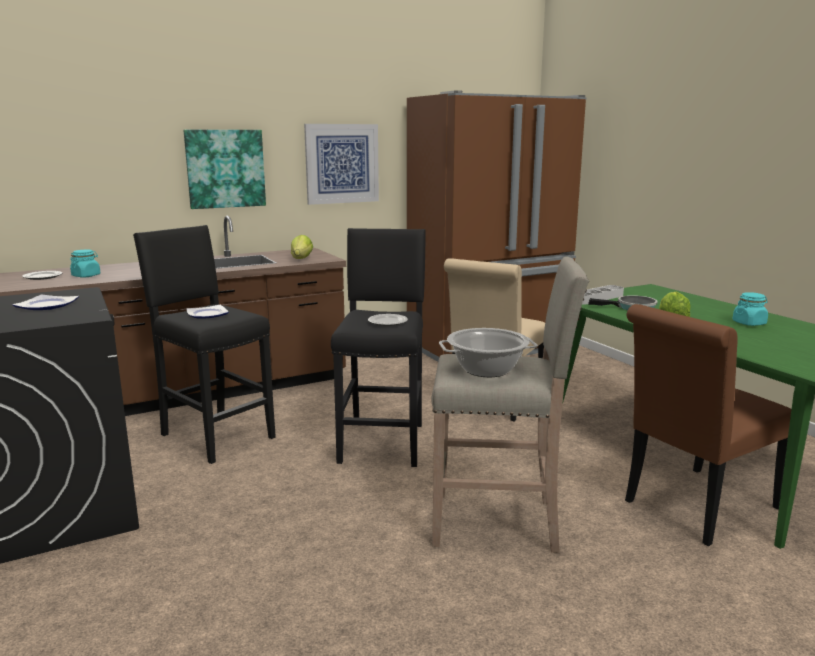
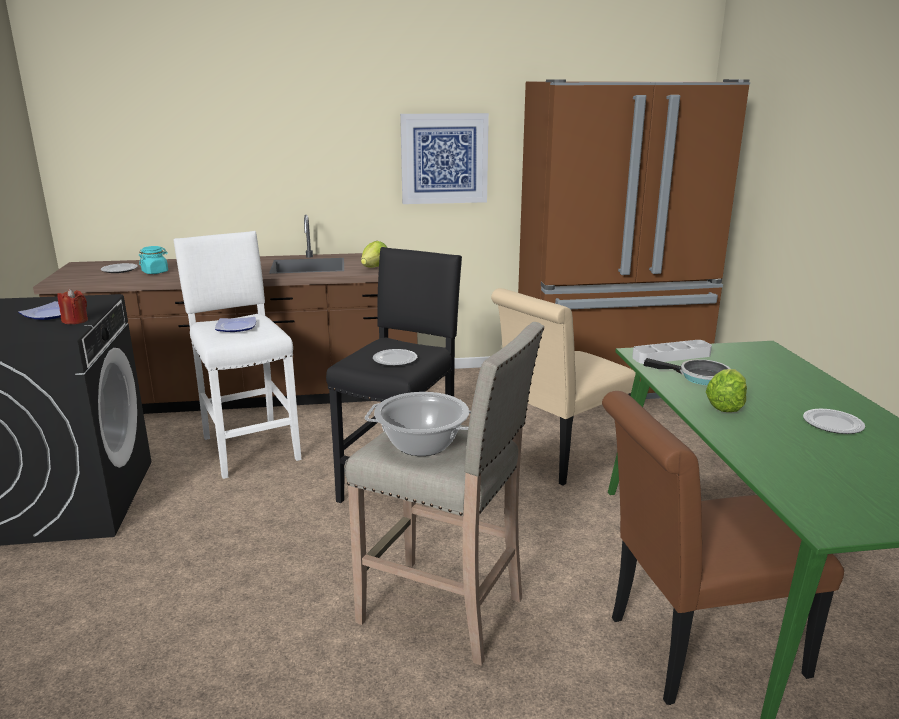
camera: 20 degrees right, 5 degrees up
(84, 308) = (75, 321): none -> red candle
(216, 435) = (250, 447): black stool -> white stool
(225, 168) = (311, 163): picture -> none
(749, 323) = (832, 424): turquoise jar -> plate

